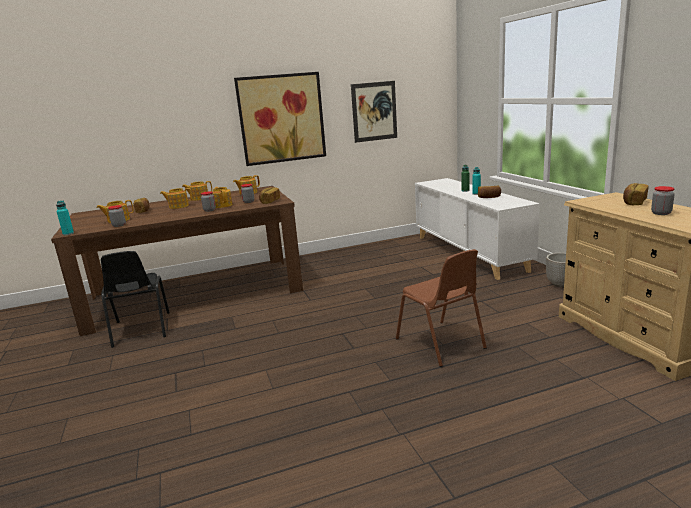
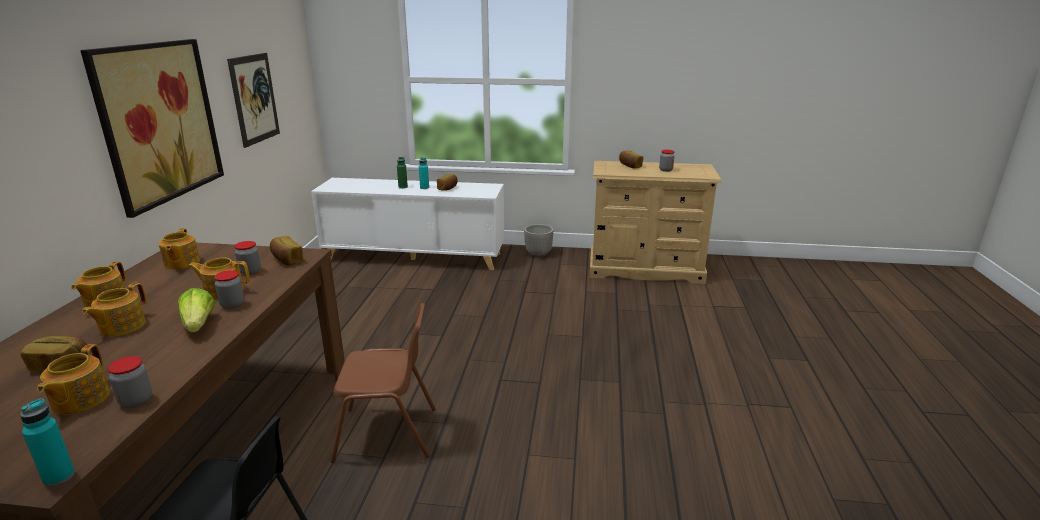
camera: 65 degrees left, 5 degrees up
(186, 213) = (199, 325): none -> lettuce
(441, 344) = (581, 337): brown chair -> brown chair (388, 433)

